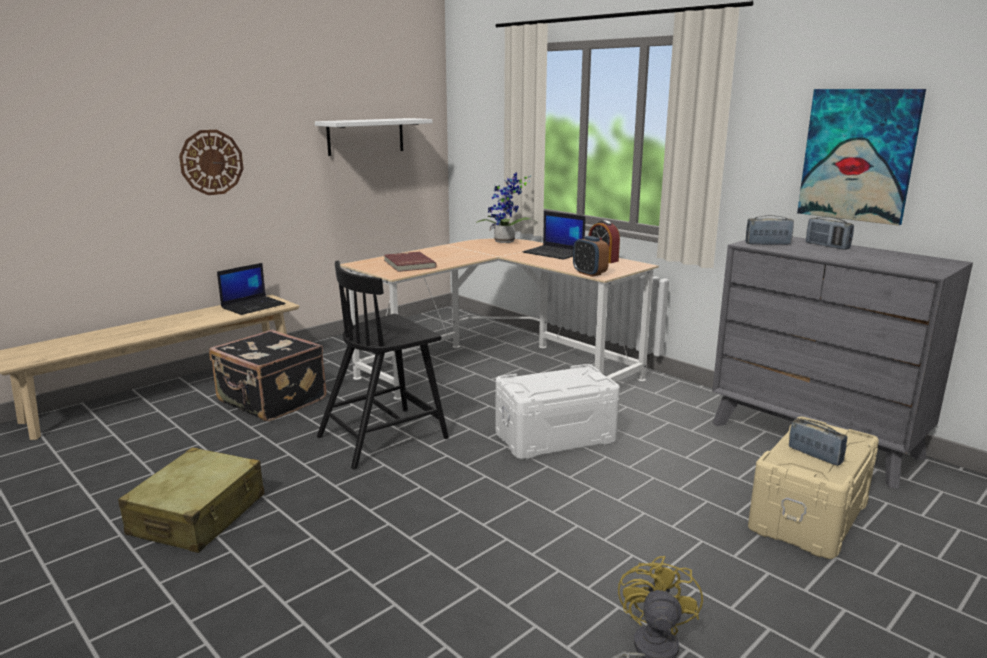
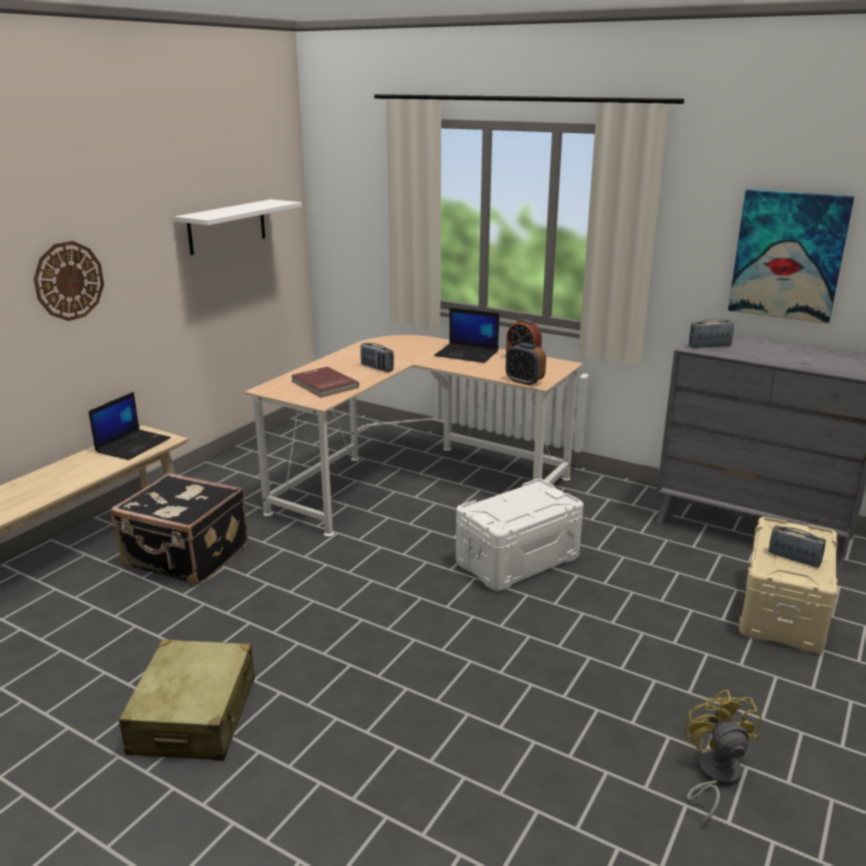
camera: 15 degrees left, 5 degrees up
(384, 436) = (342, 584): black chair -> none
(505, 242) = (404, 341): potted plant -> none
(827, 246) = (763, 345): radio -> radio (377, 368)

